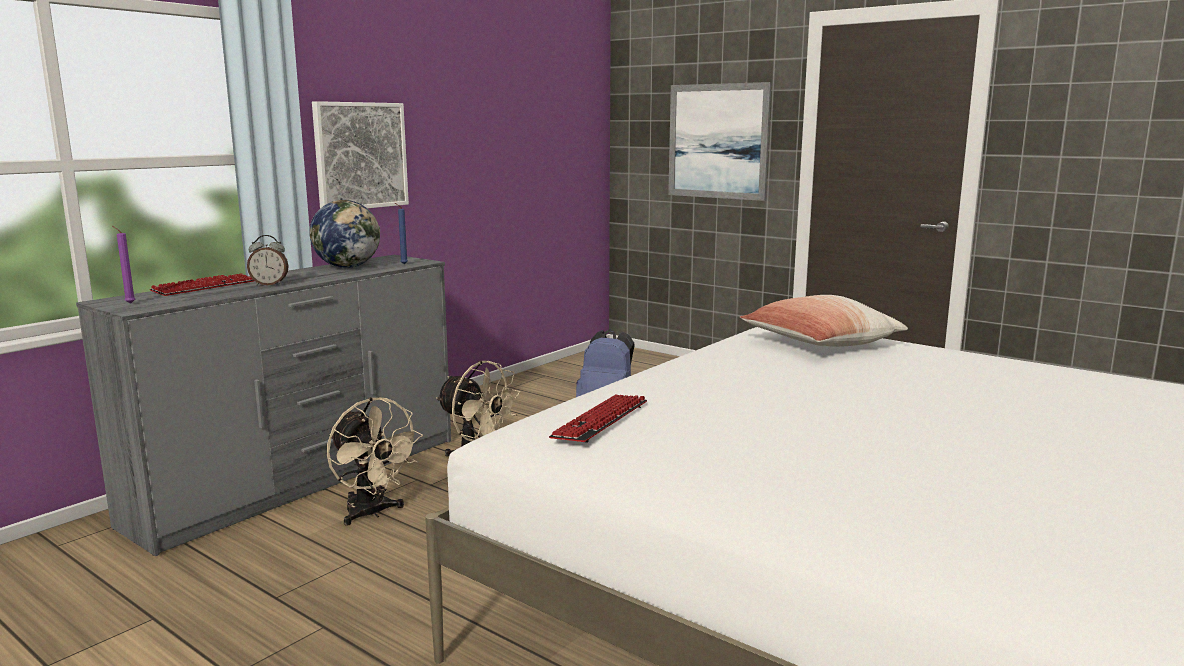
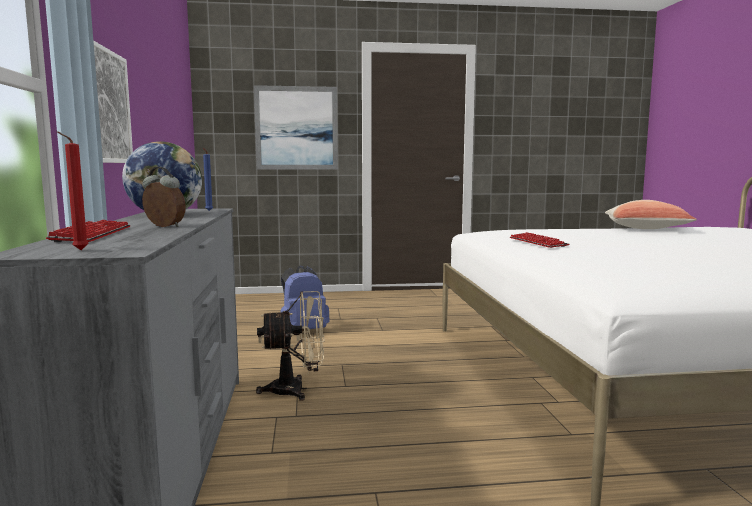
camera: 45 degrees left, 5 degrees down
(129, 303) = (78, 250): purple candle -> red candle
(270, 284) = (164, 226): alarm clock -> alarm clock turned 105 degrees counterclockwise
(372, 513) = (302, 454): beige fan -> none
(600, 421) = (644, 270): keyboard -> keyboard (537, 242)
(819, 344) = (543, 232): pillow -> pillow (647, 229)

